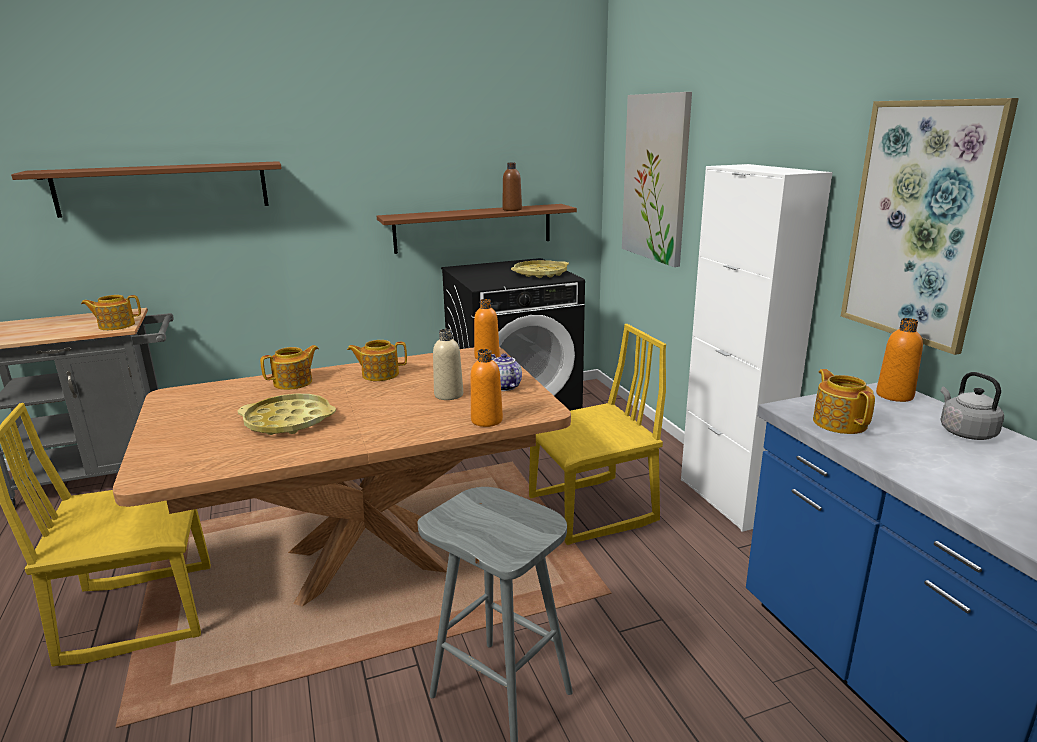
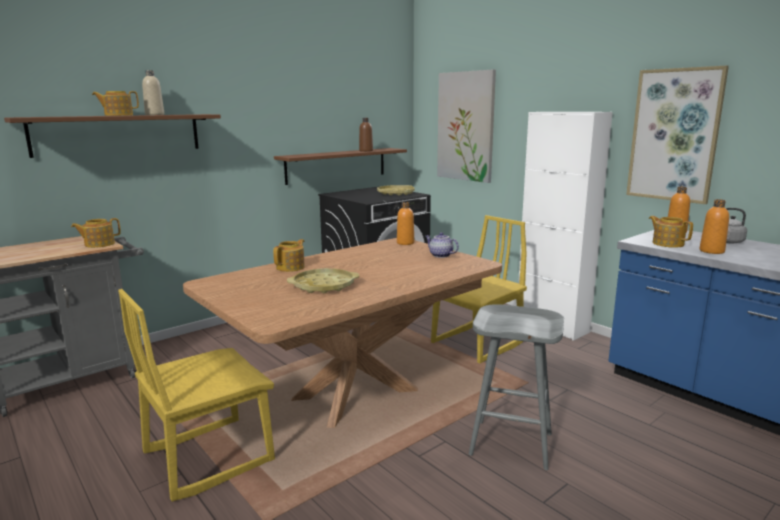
camera: 20 degrees left, 5 degrees down
(379, 374) = (346, 257): teapot -> teapot (118, 115)
(448, 395) = (412, 262): beige bottle -> beige bottle (154, 114)
(486, 420) = (456, 271): orange bottle -> orange bottle (711, 251)

